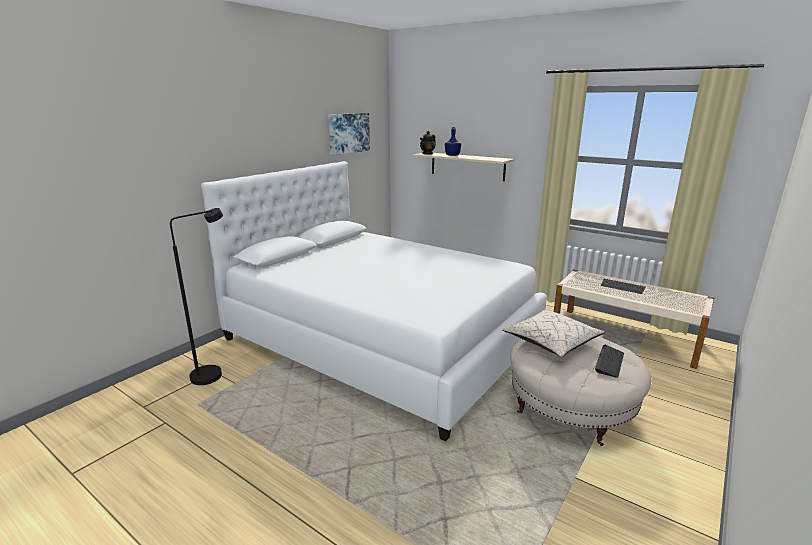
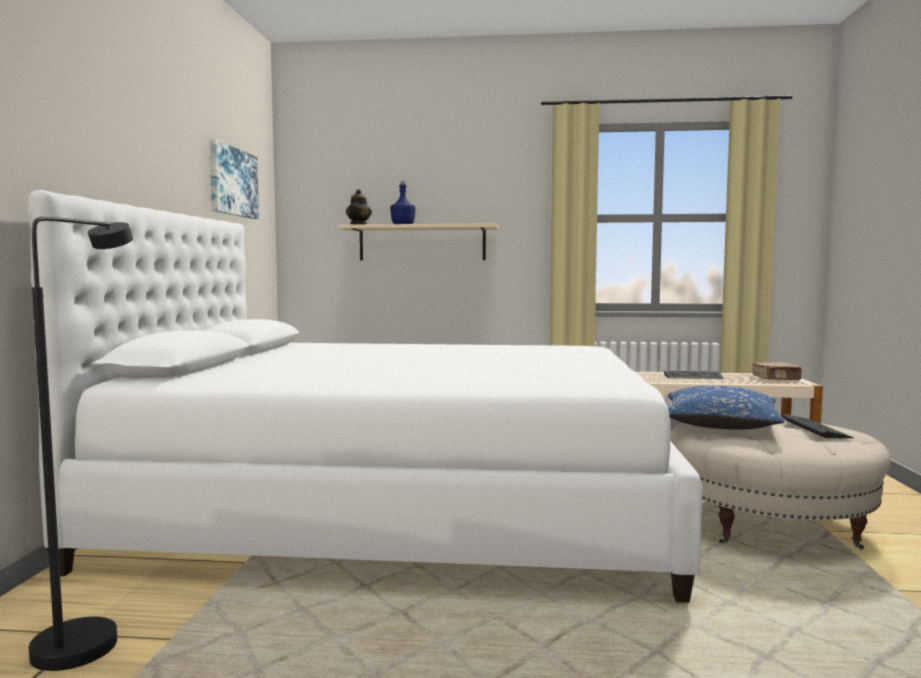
camera: 30 degrees left, 15 degrees down
(551, 342) = (720, 425): beige pillow -> blue pillow
(686, 302) = (776, 379): none -> brown book

